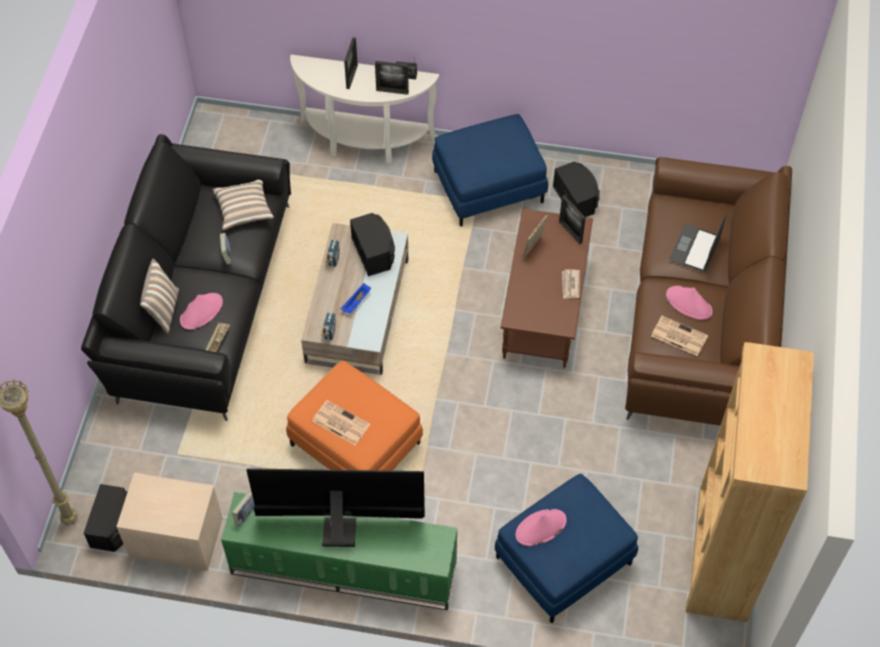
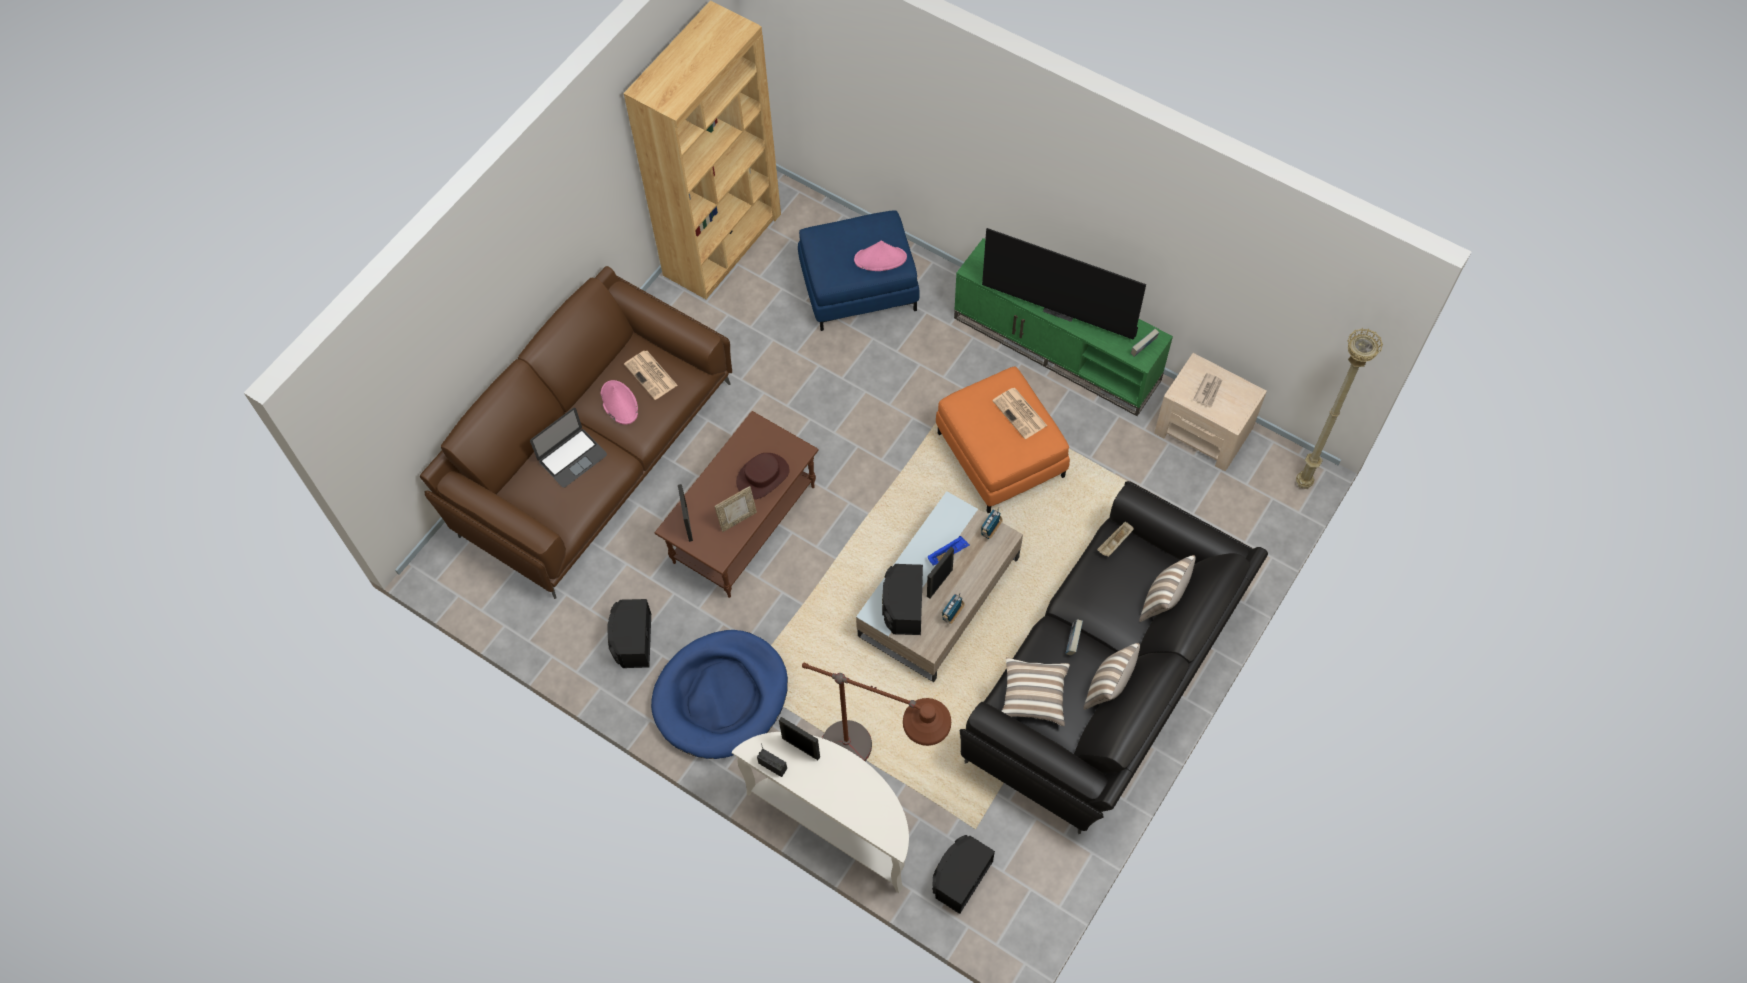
camera: 155 degrees left, 5 degrees up
(114, 525) = (1260, 462): black speaker -> black speaker (959, 877)
(188, 235) = (1108, 688): none -> pillow
(201, 311) = (1122, 582): pink hat -> none
(352, 77) = (840, 791): picture frame -> picture frame (939, 583)
(352, 185) = (877, 764): none -> brown floor lamp
(488, 186) = (721, 696): blue ottoman -> blue dog bed
(533, 288) = (762, 476): none -> brown hat
(570, 285) = (723, 465): newspaper -> newspaper (1208, 391)

